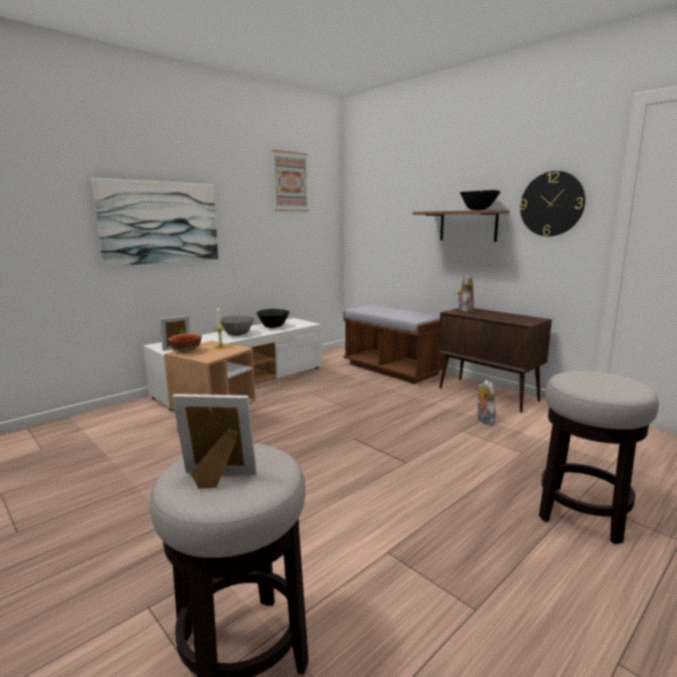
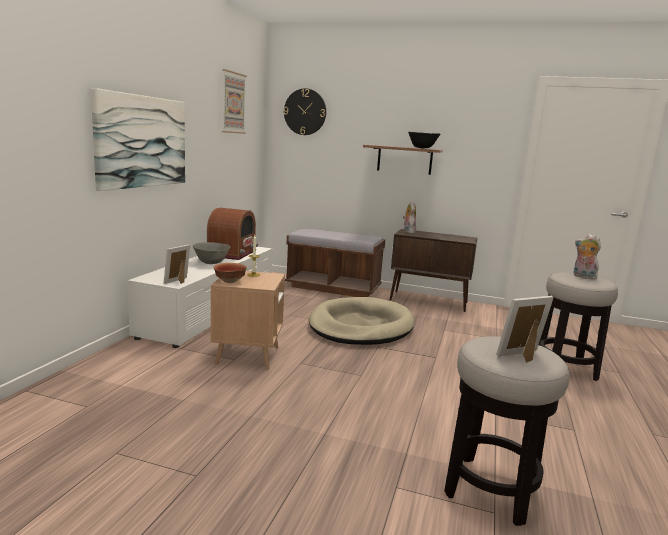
camera: 30 degrees left, 0 degrees up
(273, 327) = (232, 253): black bowl -> radio
(366, 413) = (361, 326): none -> beige dog bed
(484, 420) = (448, 320): plush toy -> plush toy (583, 277)
(551, 204) = (477, 148): wall clock -> wall clock (305, 112)

